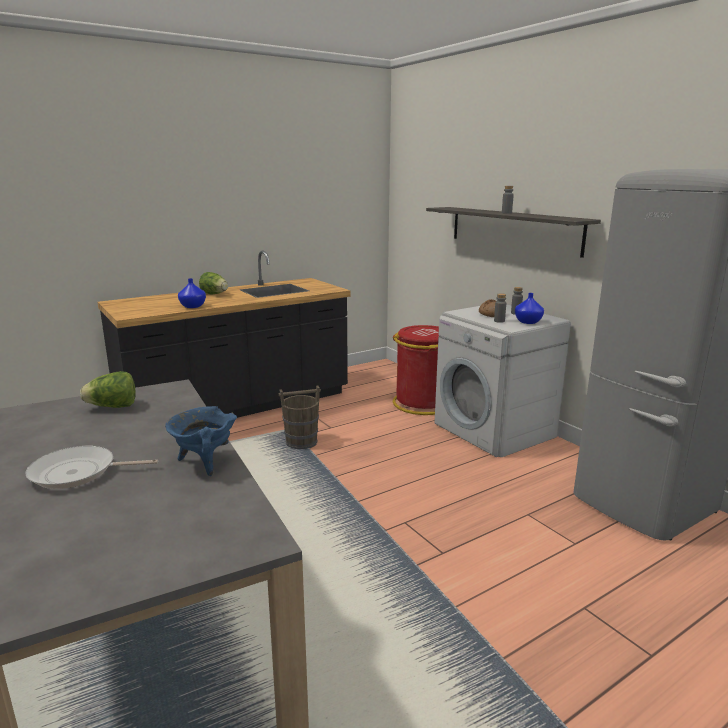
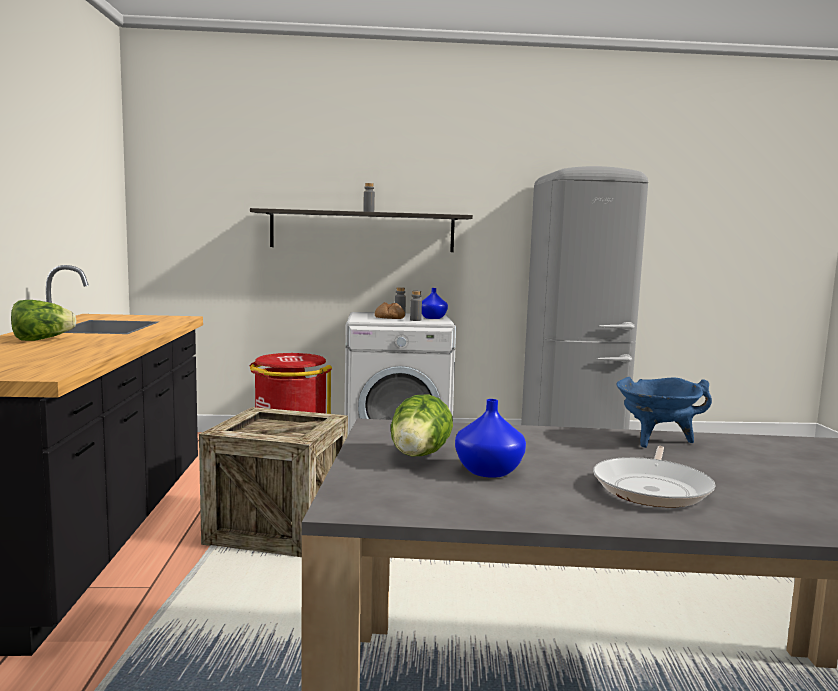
camera: 60 degrees left, 10 degrees down
(193, 306) = (91, 351): blue vase -> blue vase (488, 471)
(301, 442) = (278, 528): brown bucket -> crate

